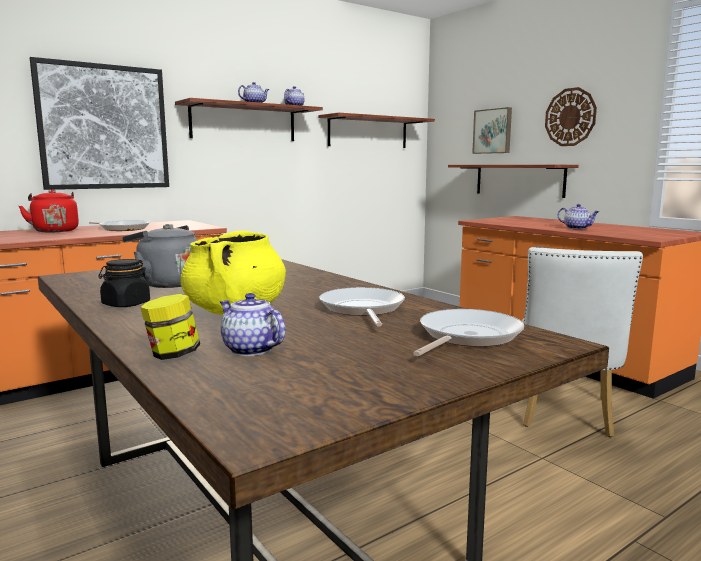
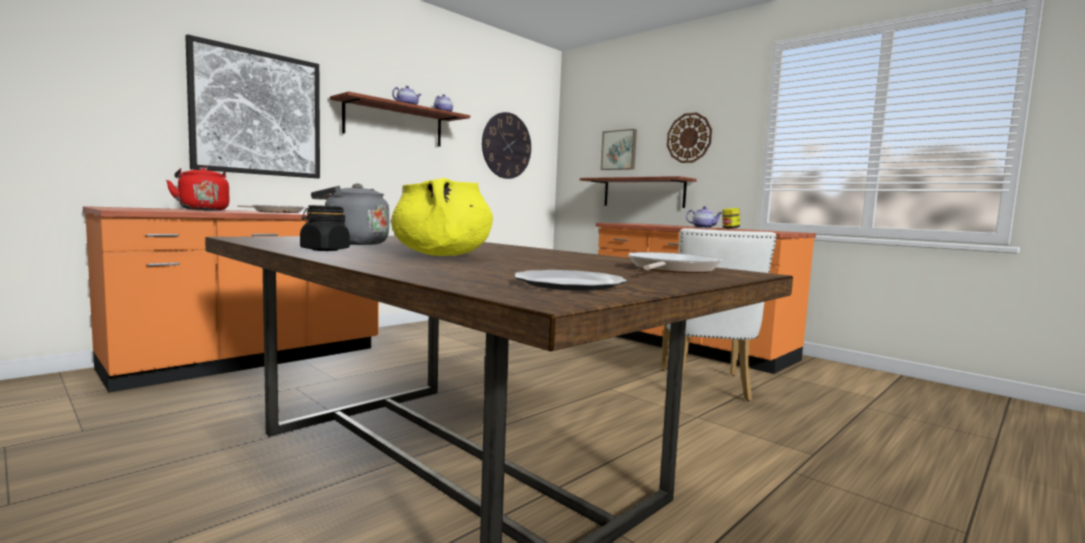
camera: 10 degrees left, 5 degrees down
(172, 355) = (411, 270): jar -> jar (730, 228)
(250, 349) = (483, 269): teapot -> none
(312, 387) = (568, 284): none -> plate
(362, 309) = (561, 258): frying pan -> none
(368, 132) = (506, 145): shelf -> wall clock

